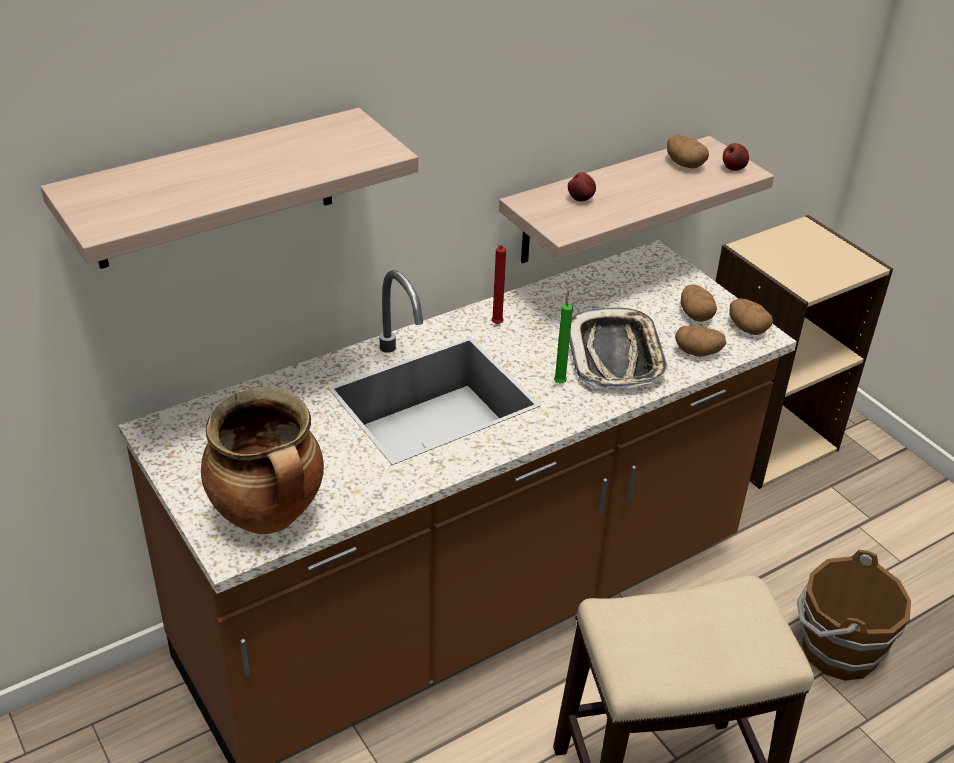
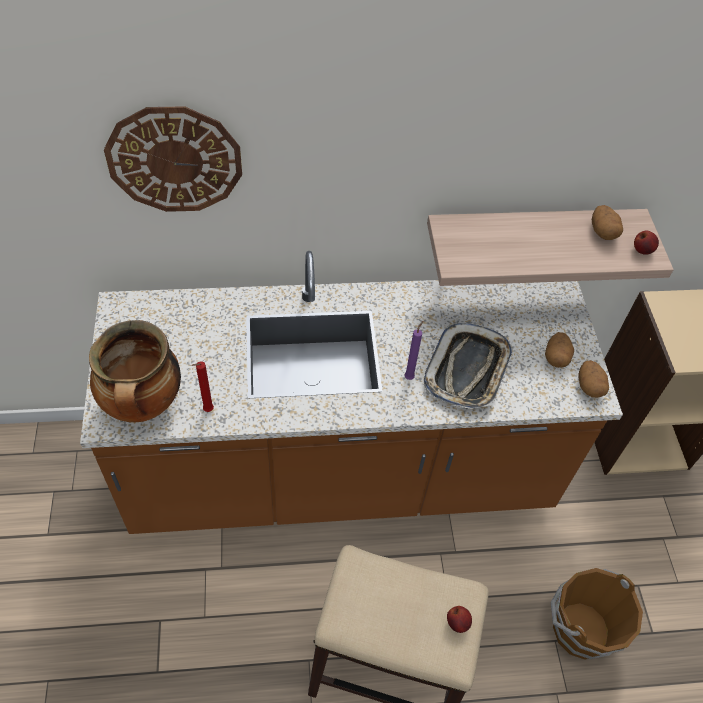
camera: 25 degrees right, 15 degrees up
(215, 189) = (174, 160): shelf -> wall clock
(496, 325) = (397, 307): red candle -> red candle (207, 410)
(560, 382) = (410, 376): green candle -> purple candle
(581, 199) = (491, 237): apple -> apple (458, 623)
(698, 352) = (533, 393): potato -> none

